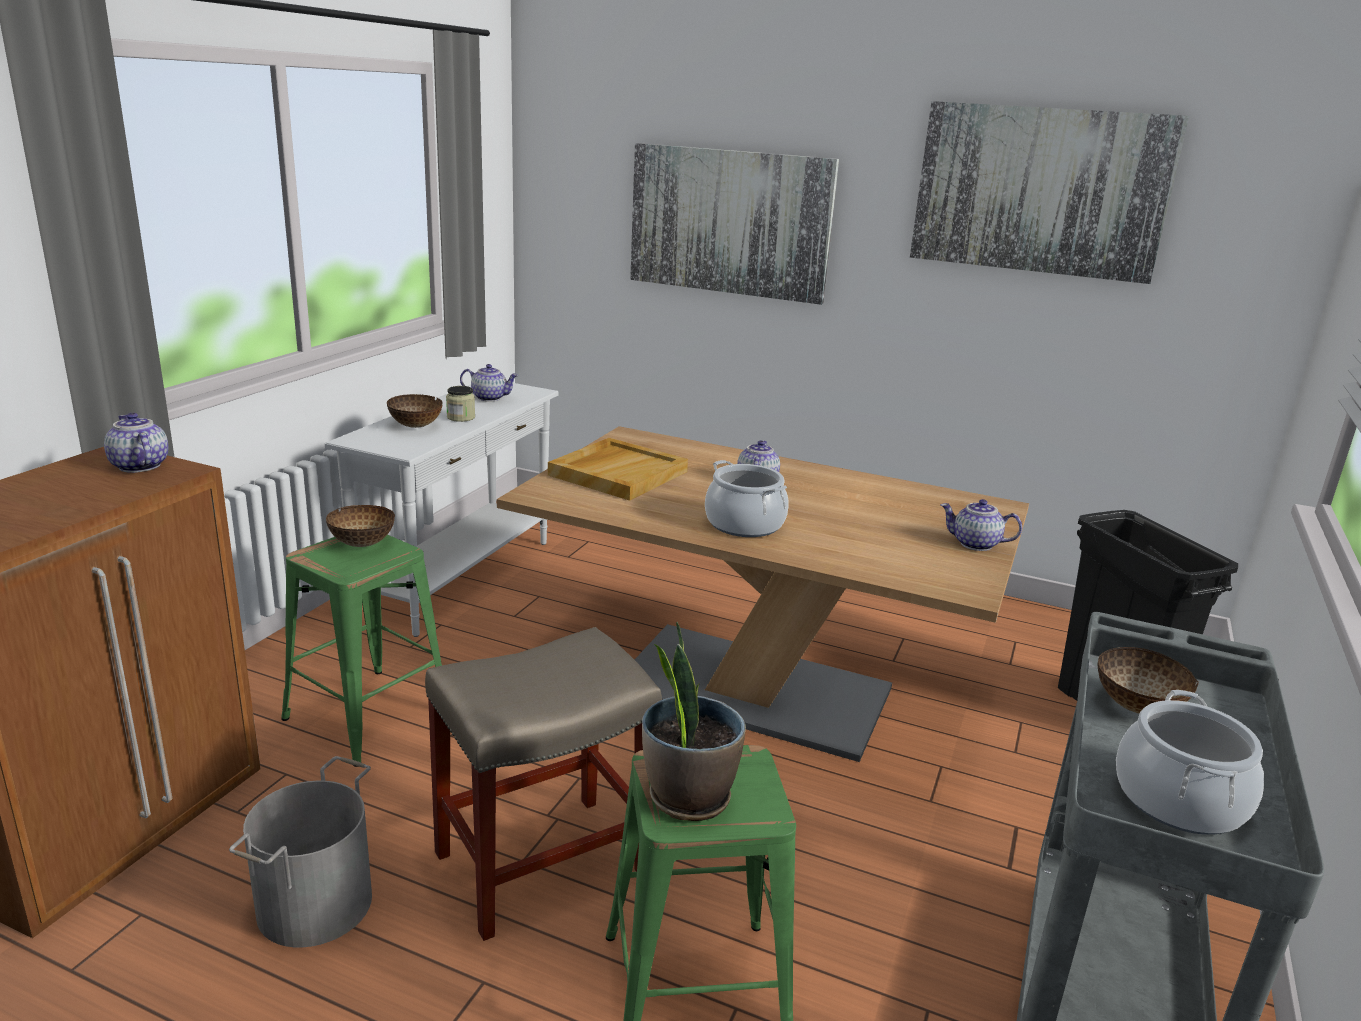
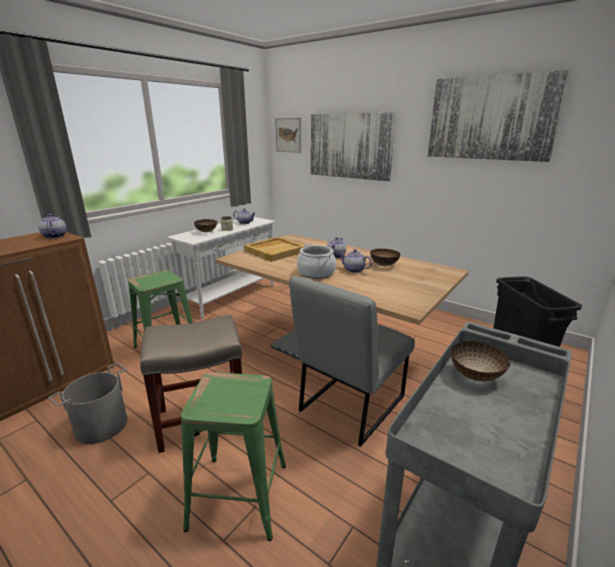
camera: 15 degrees right, 0 degrees up
(363, 544) = (161, 276): bowl -> bowl (384, 265)
(572, 184) = (288, 135): none -> picture
(688, 797) = (214, 398): potted plant -> none
(832, 793) = (350, 404): none -> grey chair
(975, 544) = (427, 287): teapot -> teapot (353, 270)
(1179, 799) = (473, 435): cooking pot -> none

